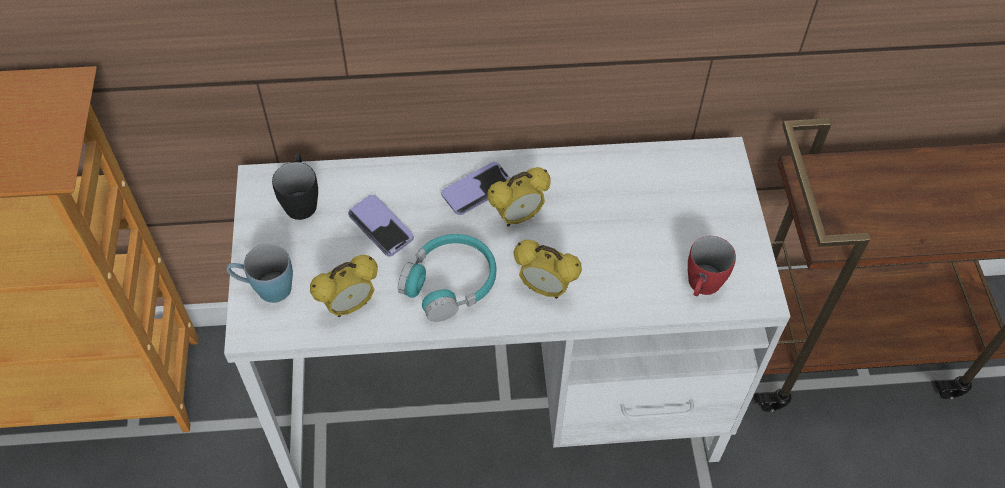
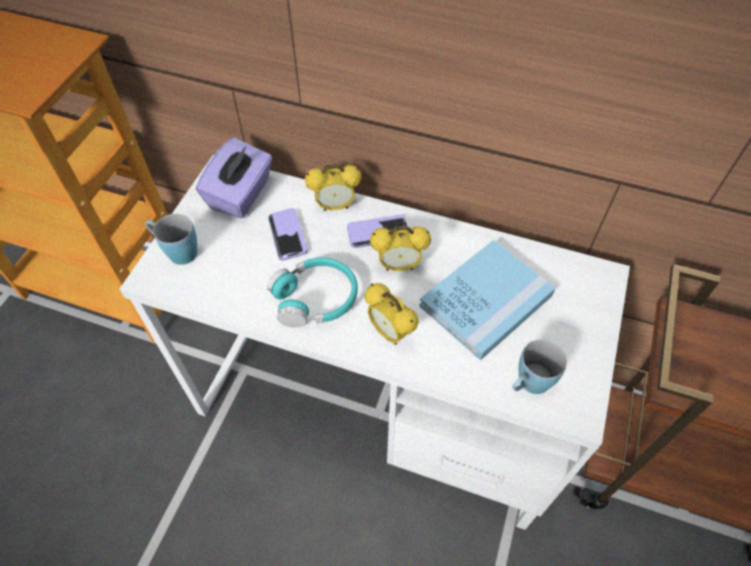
camera: 25 degrees right, 0 degrees up
(301, 200) = (241, 194): black mug -> purple tissue box
(349, 306) = (229, 287): alarm clock -> alarm clock (335, 206)
(623, 221) = (486, 301): none -> blue book
(701, 287) = (528, 384): red mug -> blue mug

